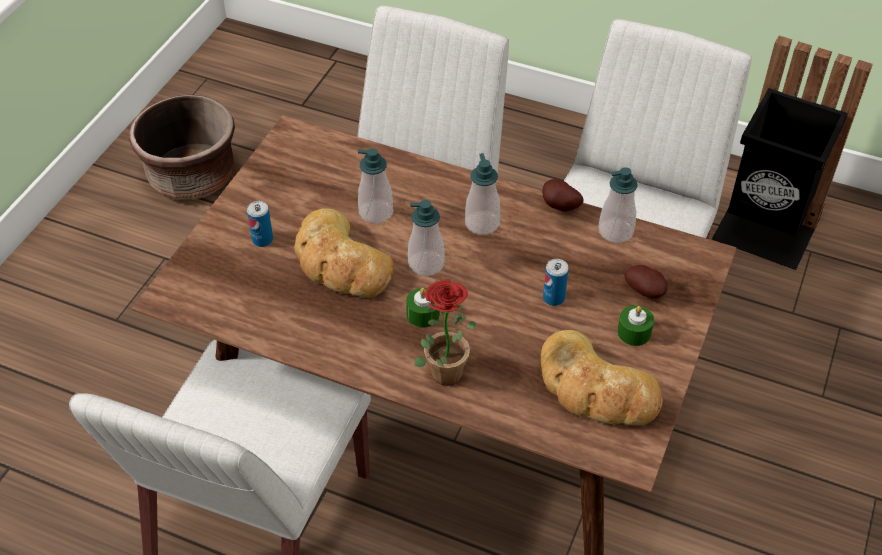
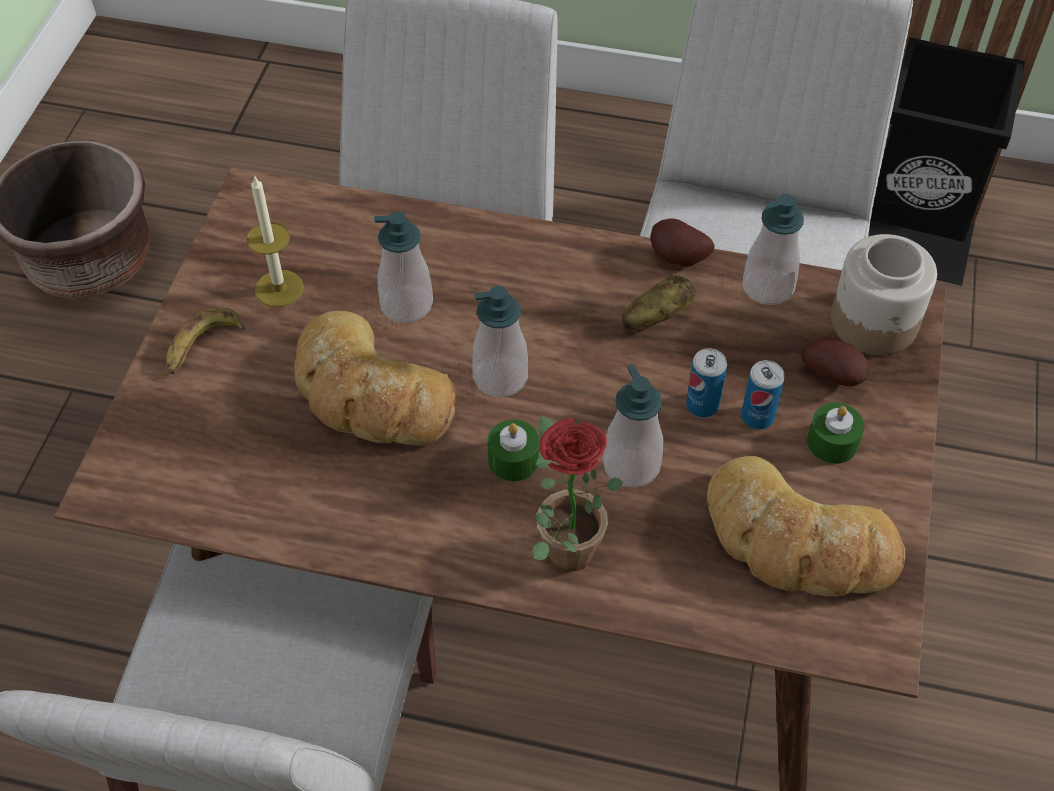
camera: 10 degrees left, 5 degrees up
(242, 221) = (203, 347): none -> banana
(262, 240) = (241, 373): can -> can (757, 417)
(297, 192) = (279, 288): none -> candle
(482, 223) = (570, 301): soap dispenser -> soap dispenser (631, 465)
(536, 240) = (655, 317): none -> potato
(682, 262) = (875, 322): none -> jar

